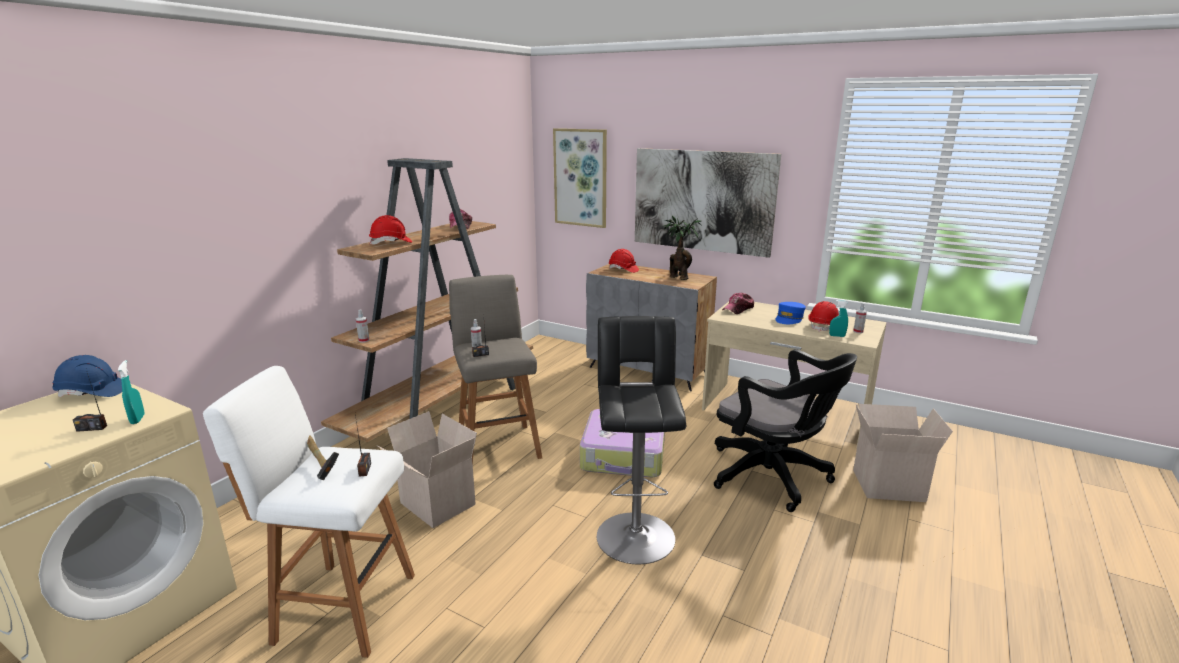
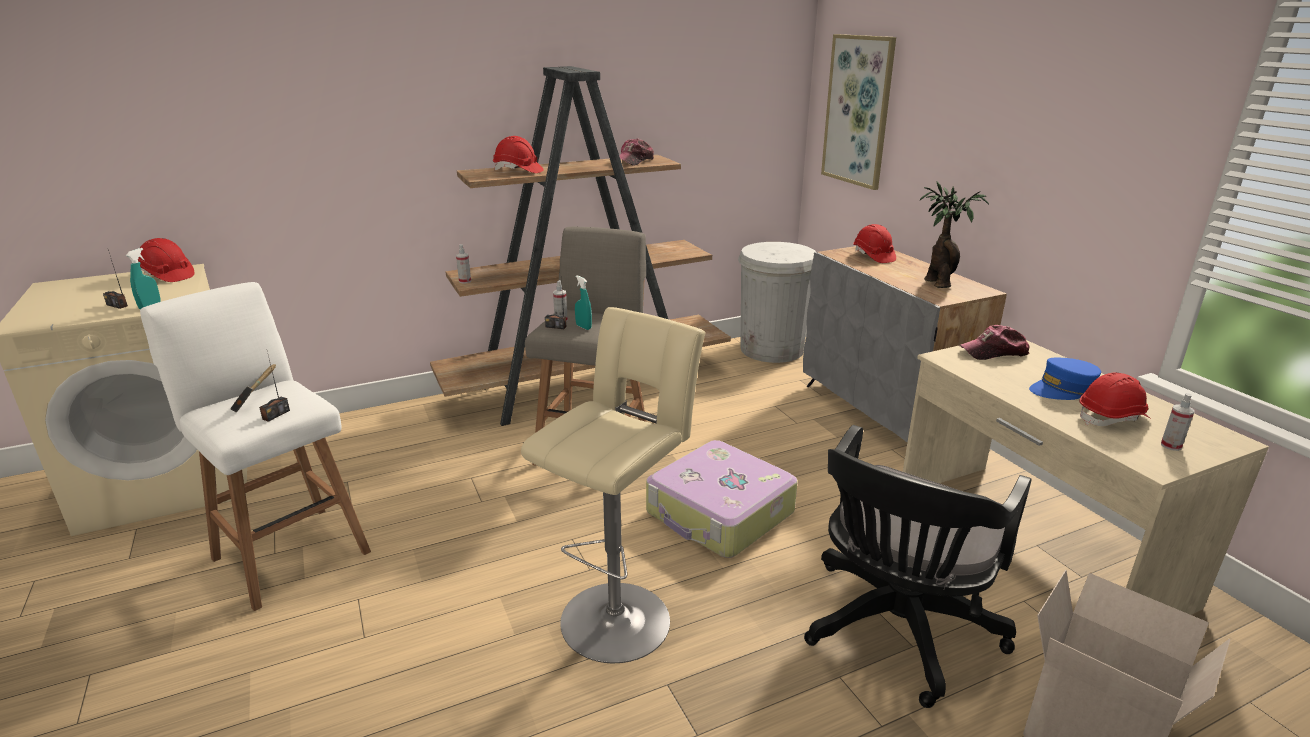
camera: 35 degrees right, 5 degrees up
(92, 393) = (167, 276): blue hard hat -> red hard hat
(435, 504) = (465, 487): cardboard box -> none
(543, 351) = (772, 349): none -> white trash can
(634, 533) = (620, 615): black stool -> beige stool
(702, 201) = (1008, 163): picture -> none
(774, 477) = (896, 632): black office chair -> black office chair turned 45 degrees clockwise
(837, 336) = (1111, 441): turquoise spray bottle -> turquoise spray bottle (583, 327)

